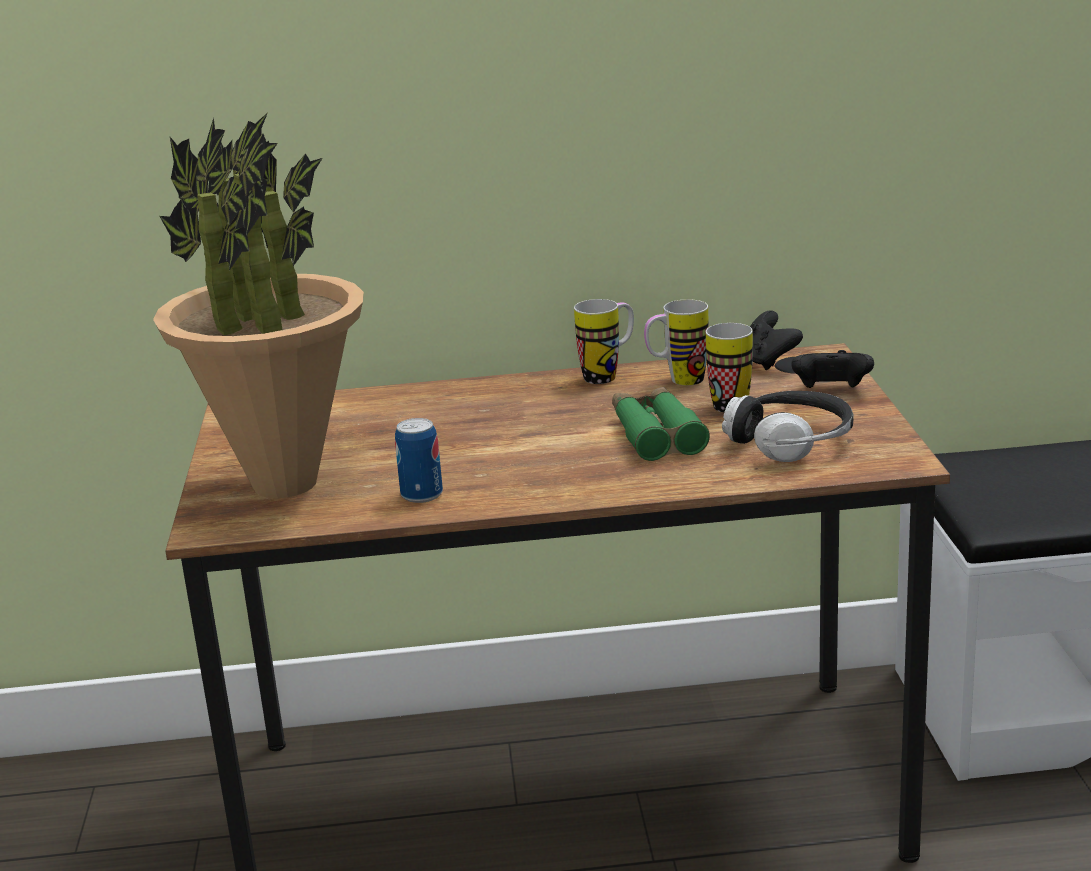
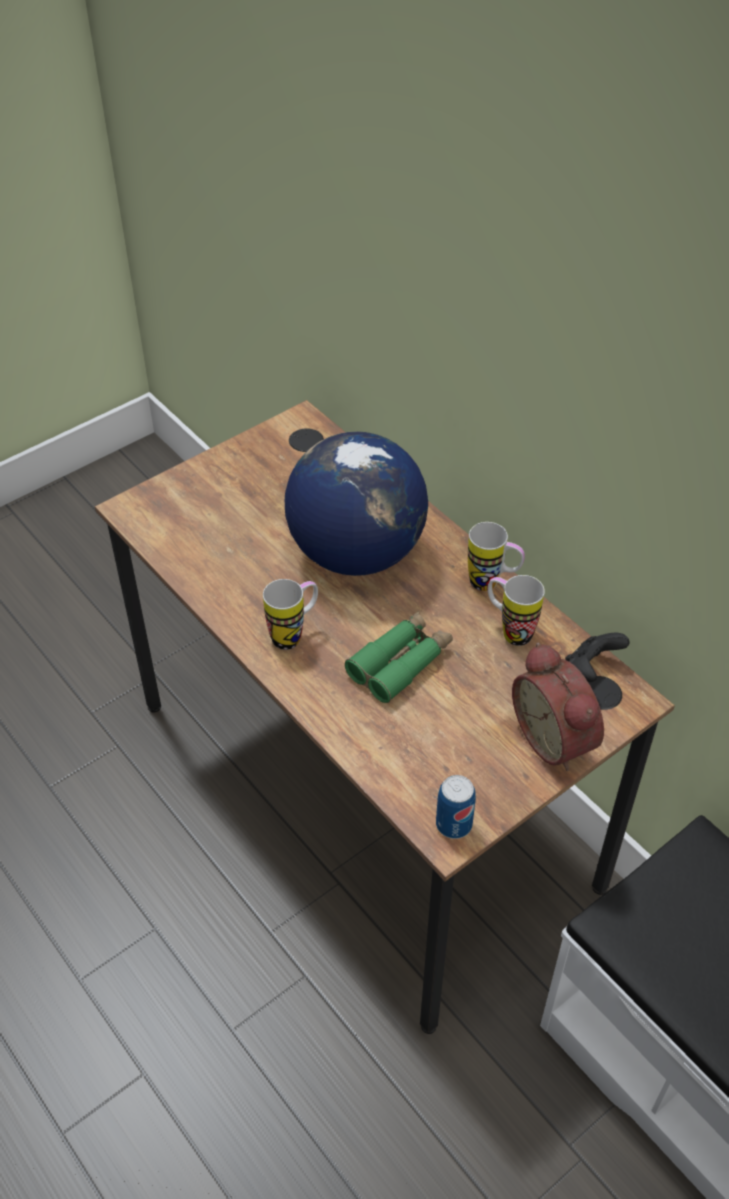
camera: 55 degrees right, 25 degrees up
(283, 484) = (206, 507): potted plant -> none
(422, 495) = (229, 583): can -> can (454, 824)
(475, 423) = (356, 552): none -> globe
(728, 402) = (490, 679): mug -> mug (294, 634)
(791, 443) = (438, 751): headphones -> none
(831, 392) = (556, 737): black game controller -> alarm clock

